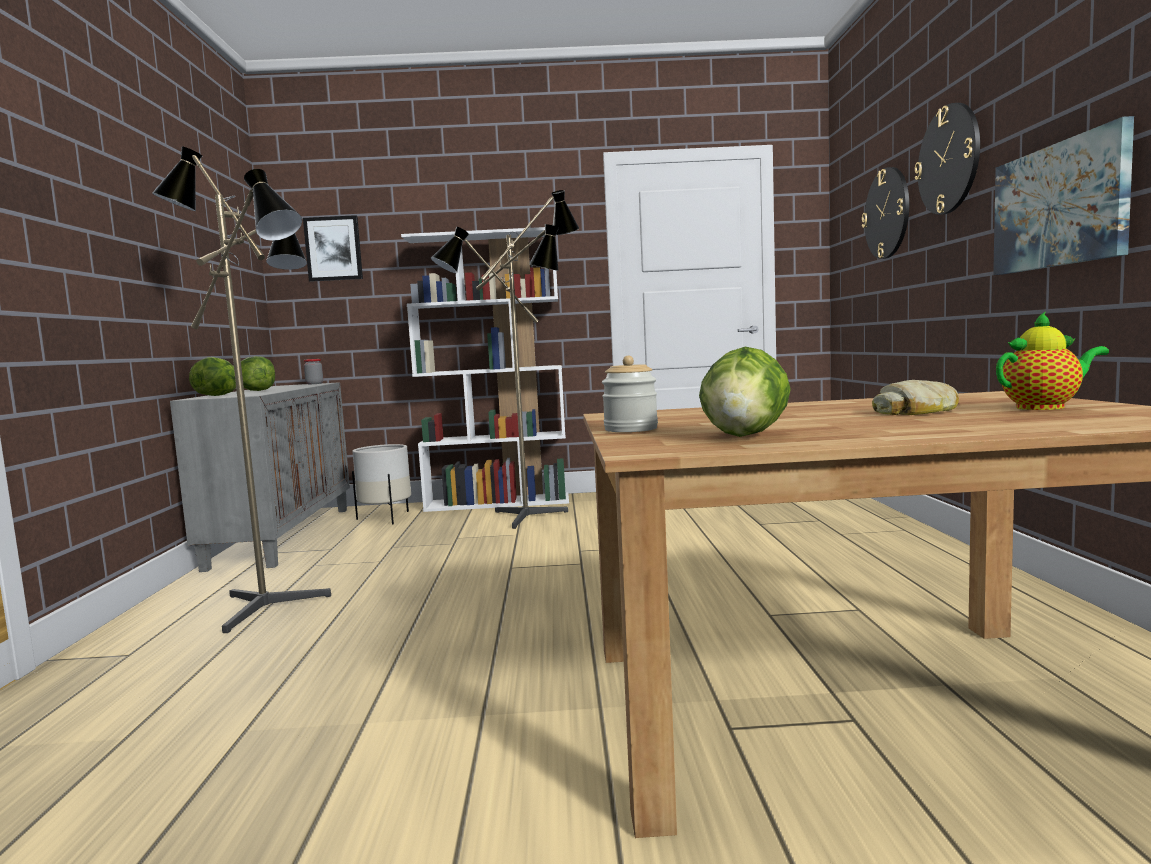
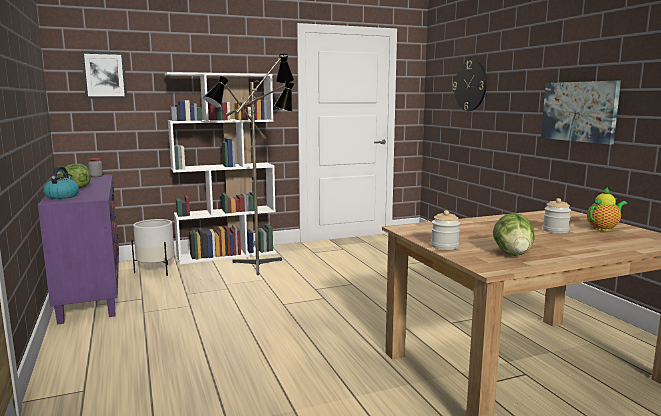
camera: 20 degrees left, 5 degrees up
(218, 395) = (62, 196): lettuce -> kettle
(275, 602) = (148, 342): floor lamp -> none
(283, 536) = (90, 290): grey cabinet -> purple cabinet
(918, 411) = (555, 230): bread -> jar
(949, 160) = (514, 68): wall clock -> none

